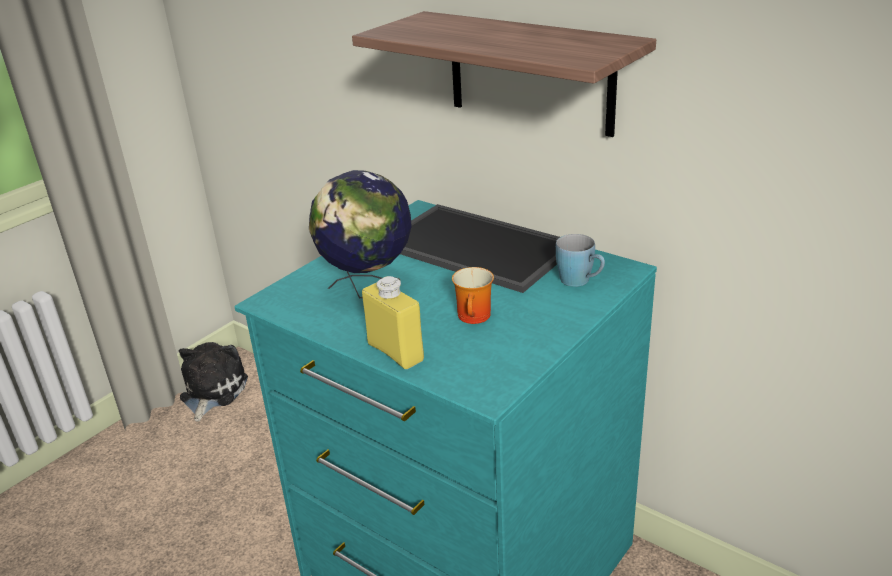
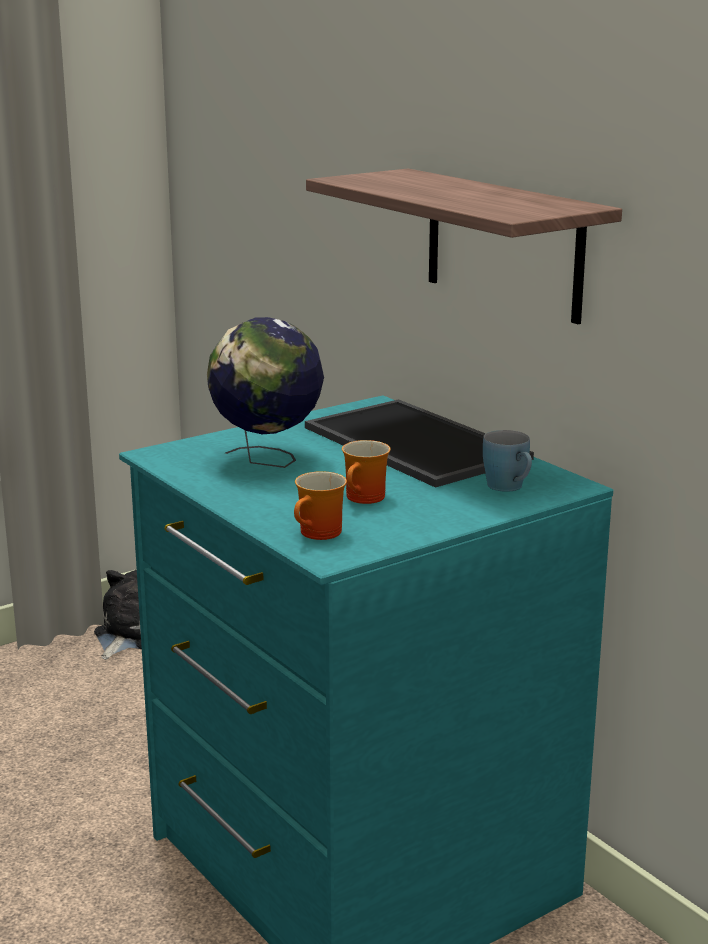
camera: 15 degrees right, 10 degrees down
(395, 352) = (258, 512): yellow bottle -> none
(464, 367) = (321, 534): none -> mug

